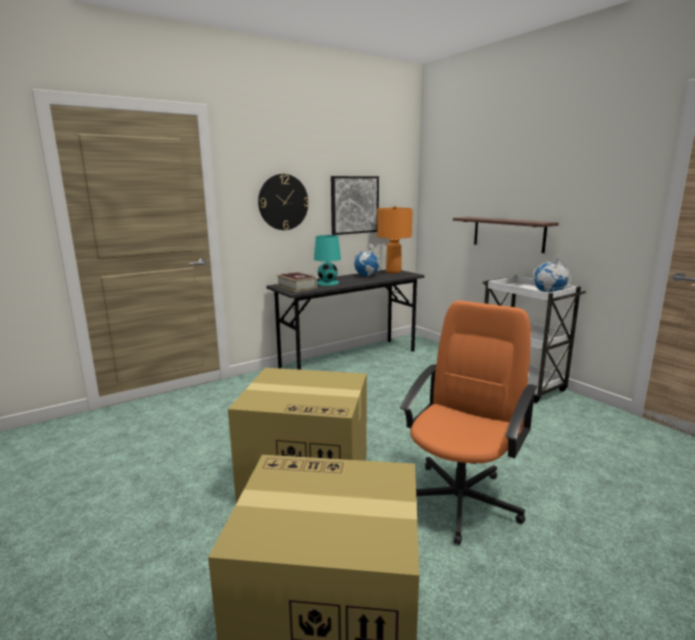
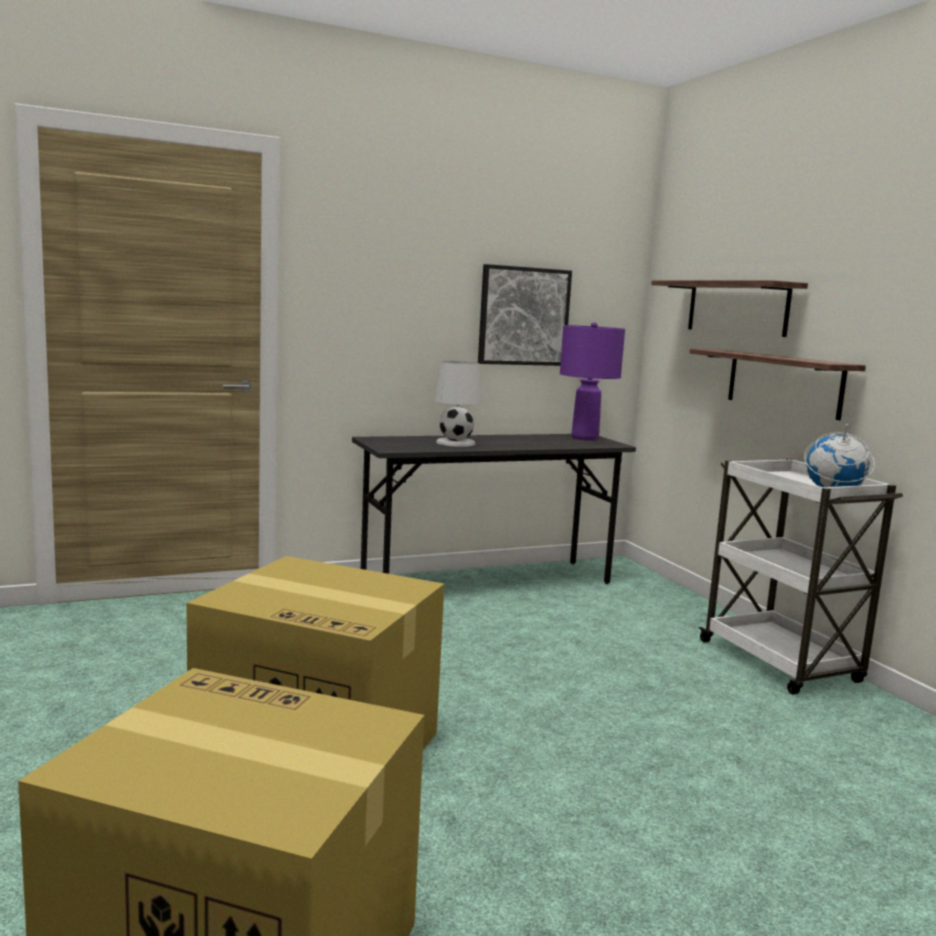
camera: 10 degrees right, 5 degrees down
(283, 202) = (394, 301): wall clock -> none
(296, 287) = (398, 443): book -> none
(328, 283) = (456, 443): turquoise table lamp -> white table lamp
(367, 276) = (533, 439): globe -> none
(393, 272) = (584, 438): orange table lamp -> purple table lamp
(460, 500) = (565, 825): orange office chair -> none
(476, 193) = (737, 307): none -> shelf

